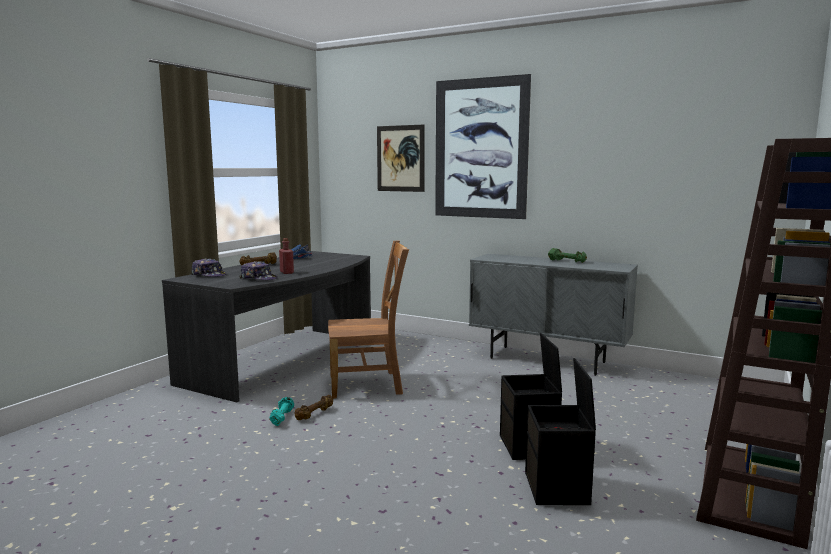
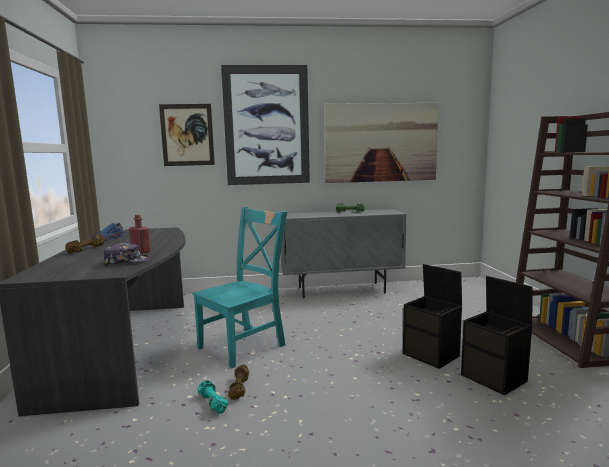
camera: 35 degrees left, 0 degrees up
(209, 275) = (52, 268): cap -> none
(369, 384) = (245, 345): brown chair -> turquoise chair
(624, 172) = (380, 143): none -> picture

